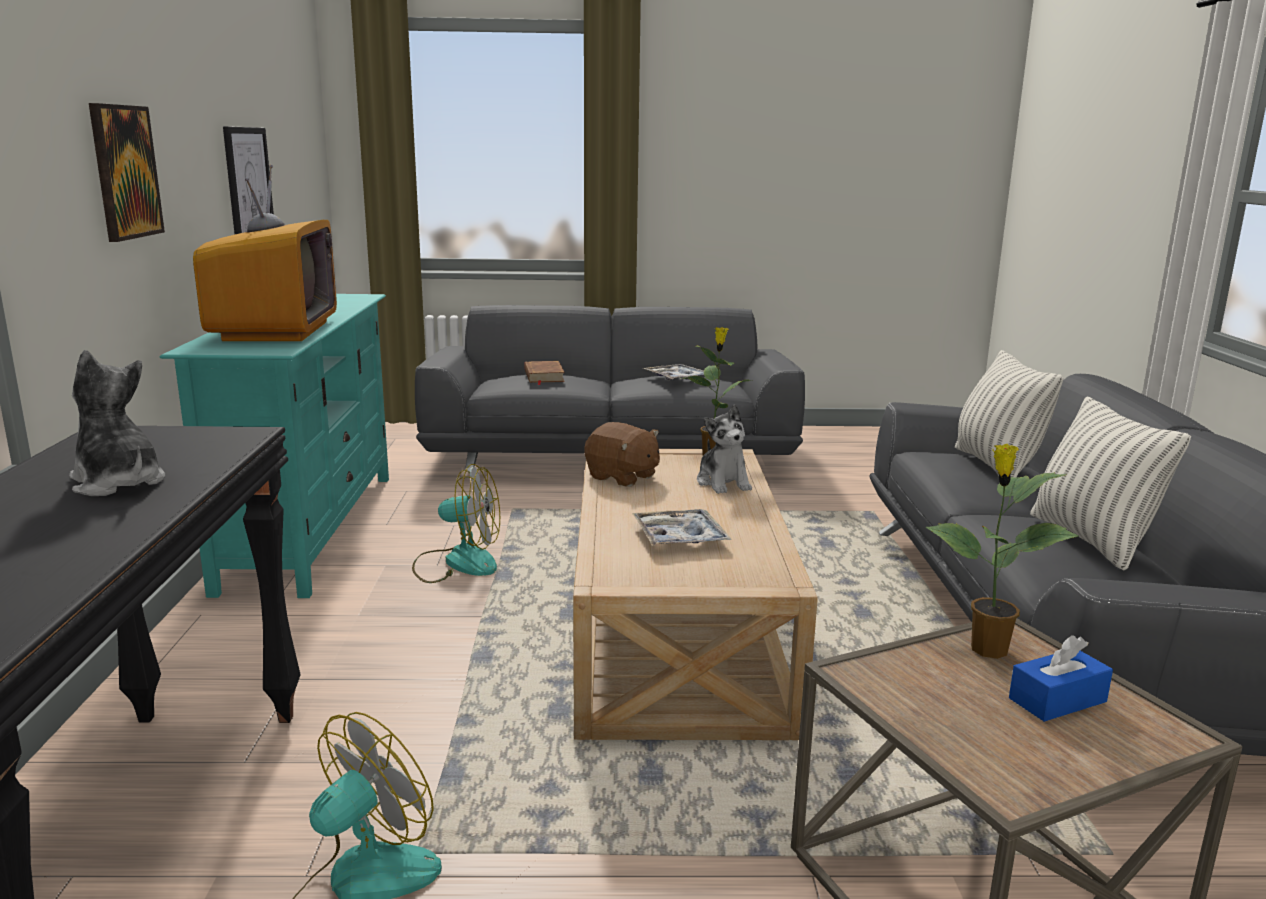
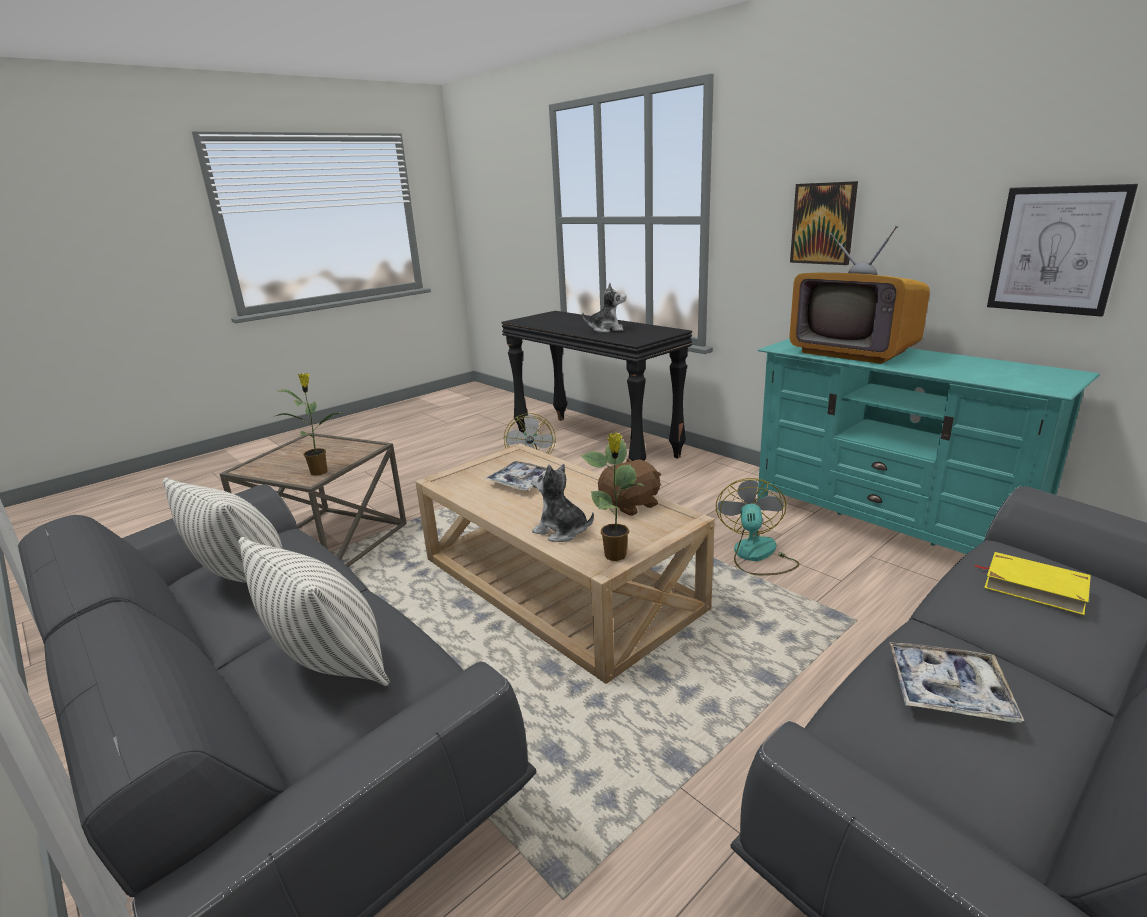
camera: 140 degrees right, 5 degrees up
(457, 563) = (756, 556): fan -> fan turned 135 degrees clockwise
(543, 376) = (1034, 587): brown book -> yellow book
(622, 477) = (631, 505): brown plush toy -> brown plush toy turned 150 degrees clockwise
(1057, 700) = (289, 465): blue tissue box -> none

